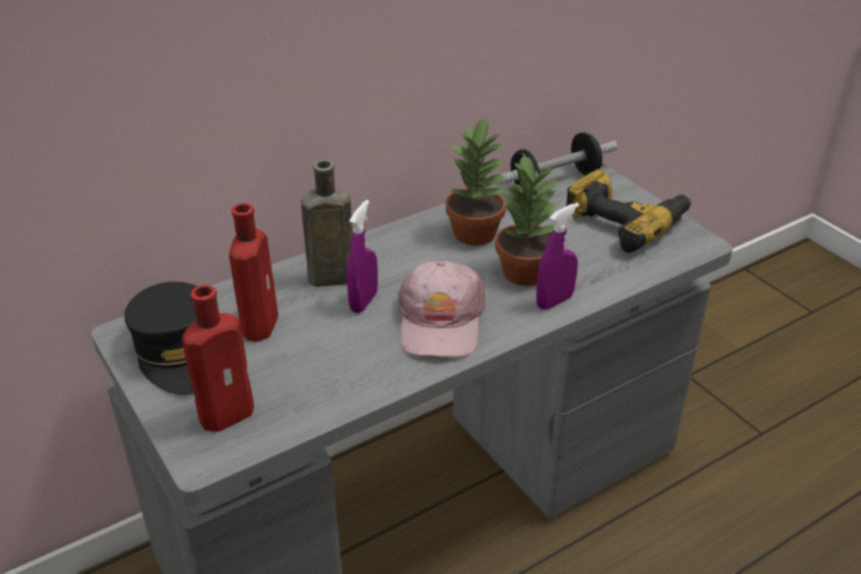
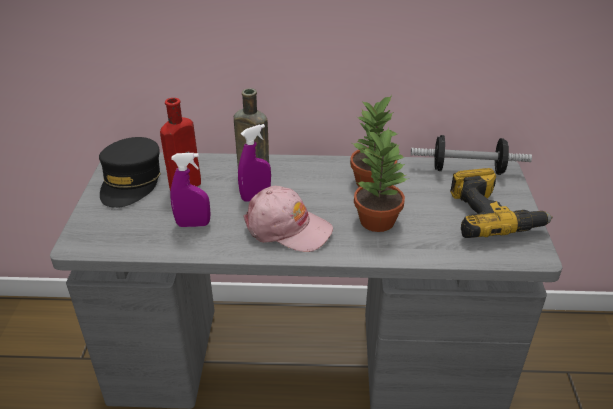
camera: 35 degrees right, 0 degrees up
(230, 412) = (117, 226): red bottle -> none
(441, 321) = (287, 228): pink cap -> pink cap turned 105 degrees counterclockwise
(554, 301) = (375, 248): purple spray bottle -> purple spray bottle (193, 224)

